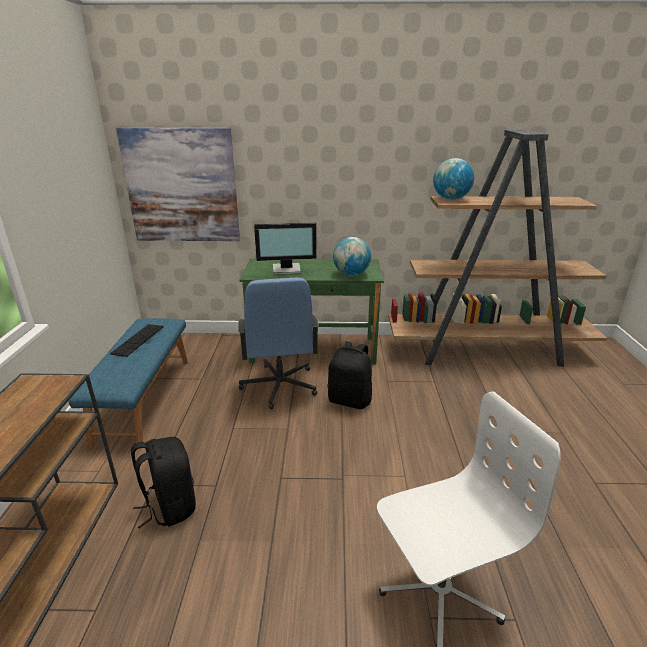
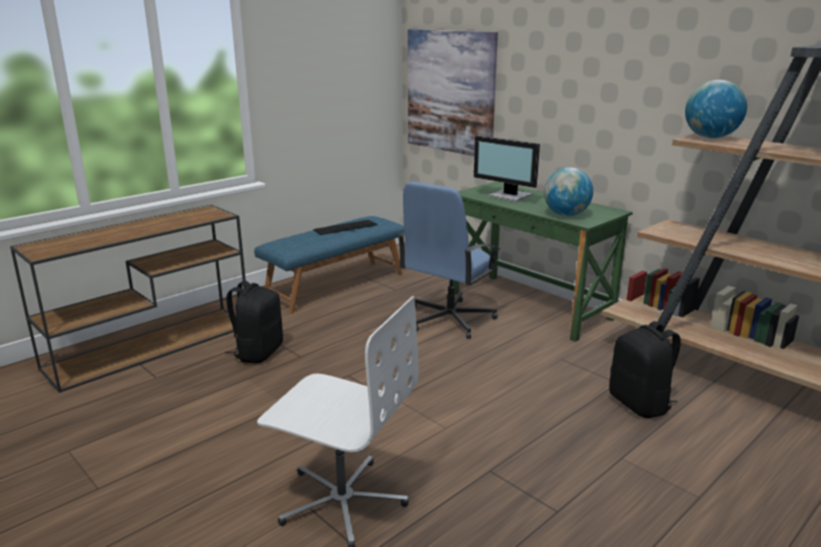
camera: 45 degrees right, 5 degrees down
(350, 400) = (494, 356): black backpack -> black backpack (640, 404)

